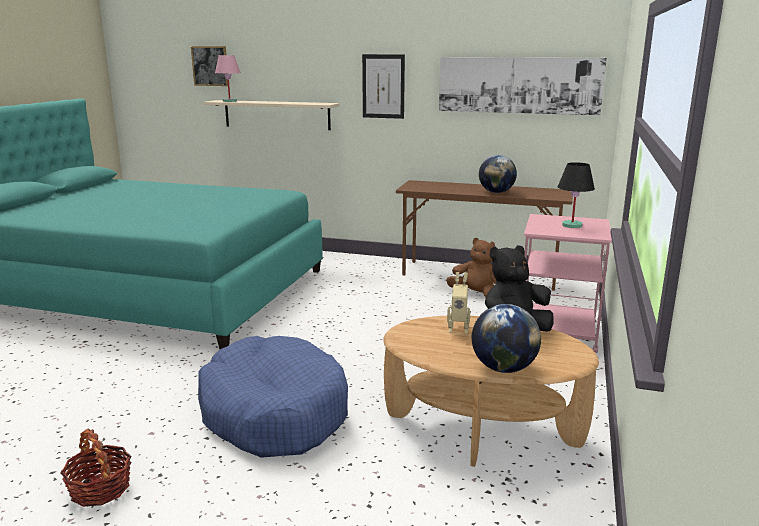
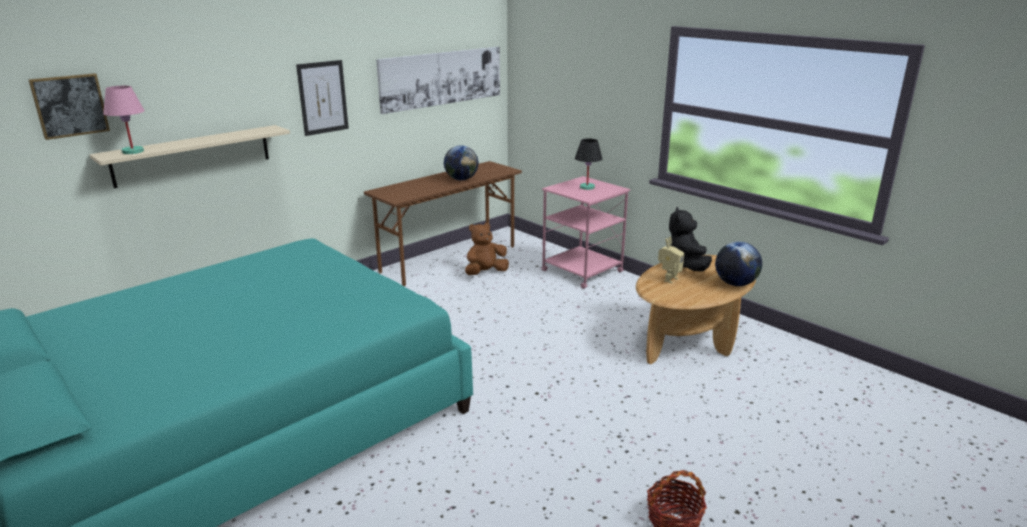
camera: 60 degrees left, 5 degrees up
(274, 412) = (609, 410): blue dog bed -> none

